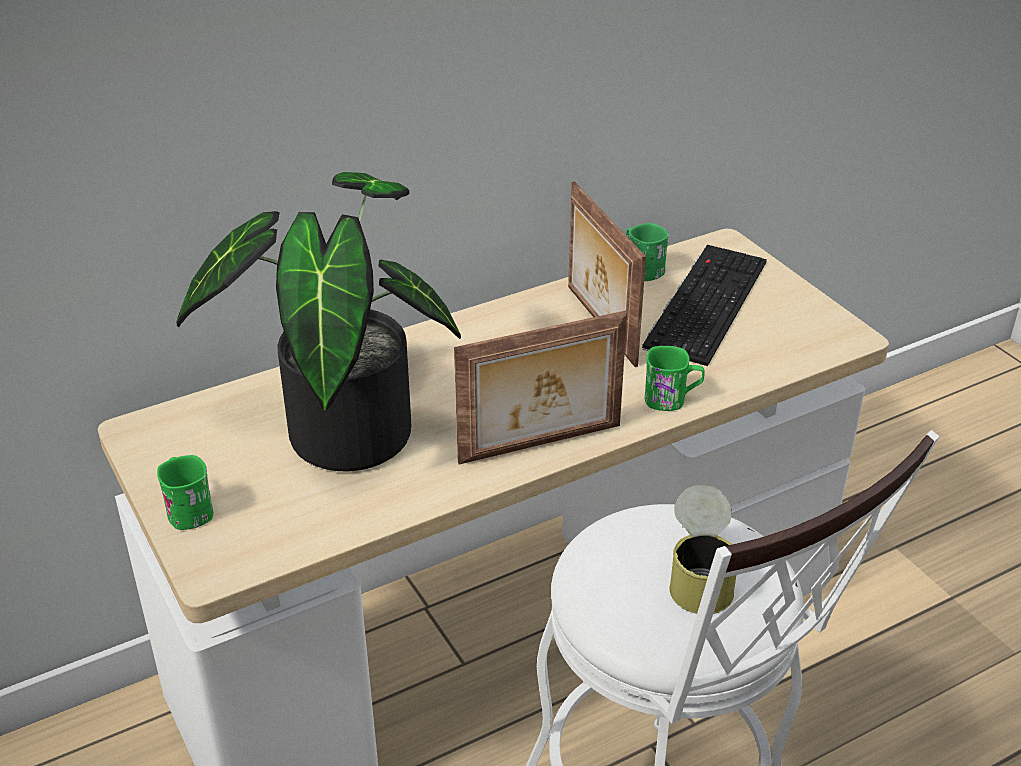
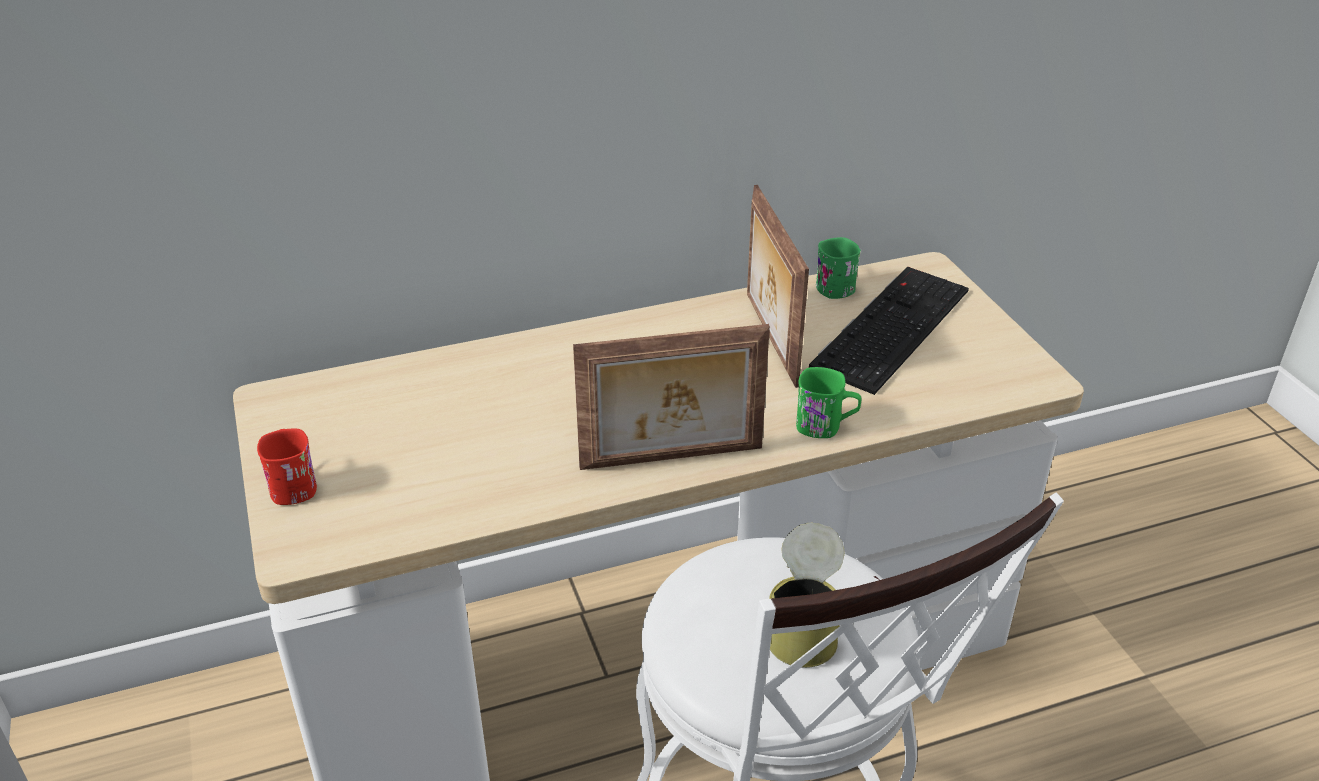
camera: 10 degrees right, 0 degrees up
(188, 509) = (292, 484): green mug -> red mug
(339, 428) = (469, 418): potted plant -> none

